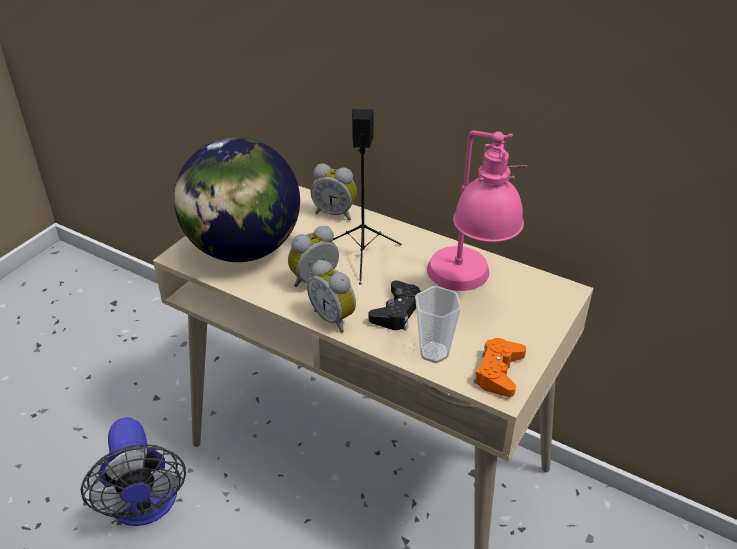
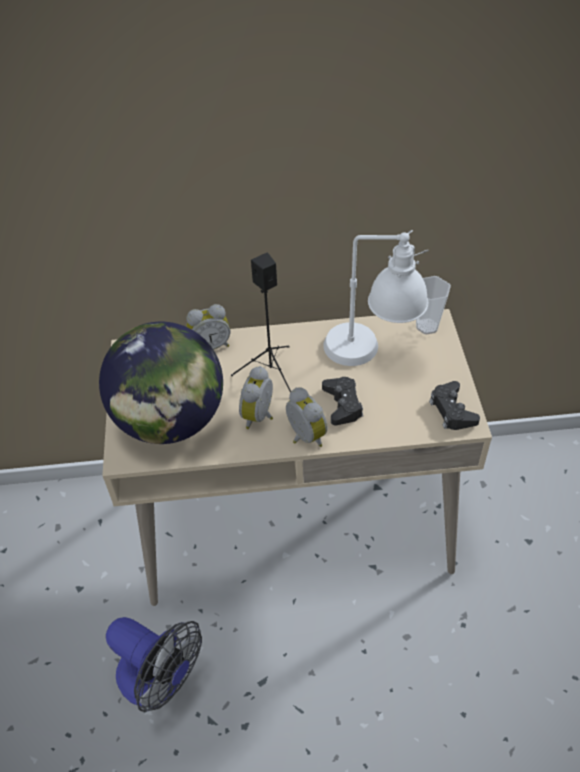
camera: 35 degrees left, 10 degrees up
(334, 318) = (304, 437): alarm clock -> alarm clock turned 135 degrees counterclockwise
(434, 352) = (398, 421): cup -> cup (427, 326)
(469, 288) = (371, 355): pink table lamp -> white table lamp
(498, 372) = (452, 410): orange game controller -> black game controller

